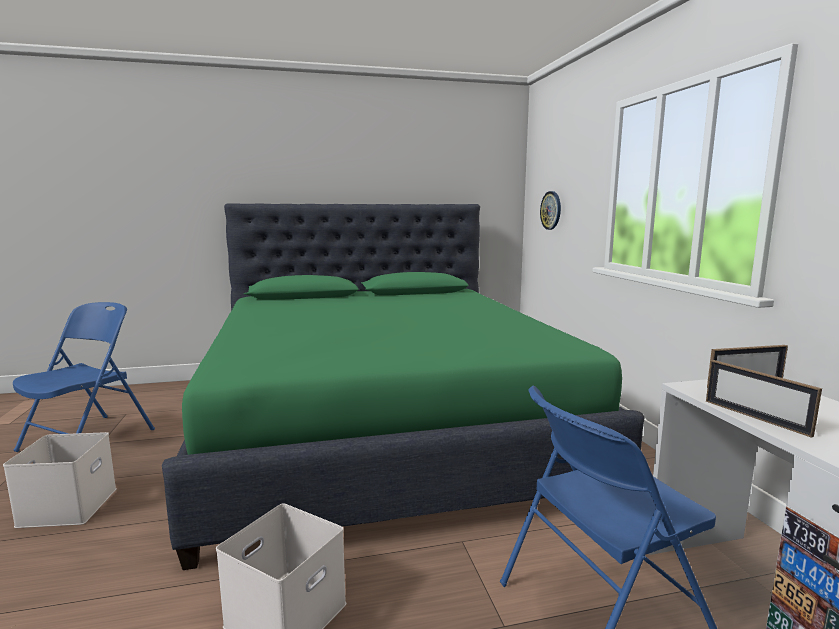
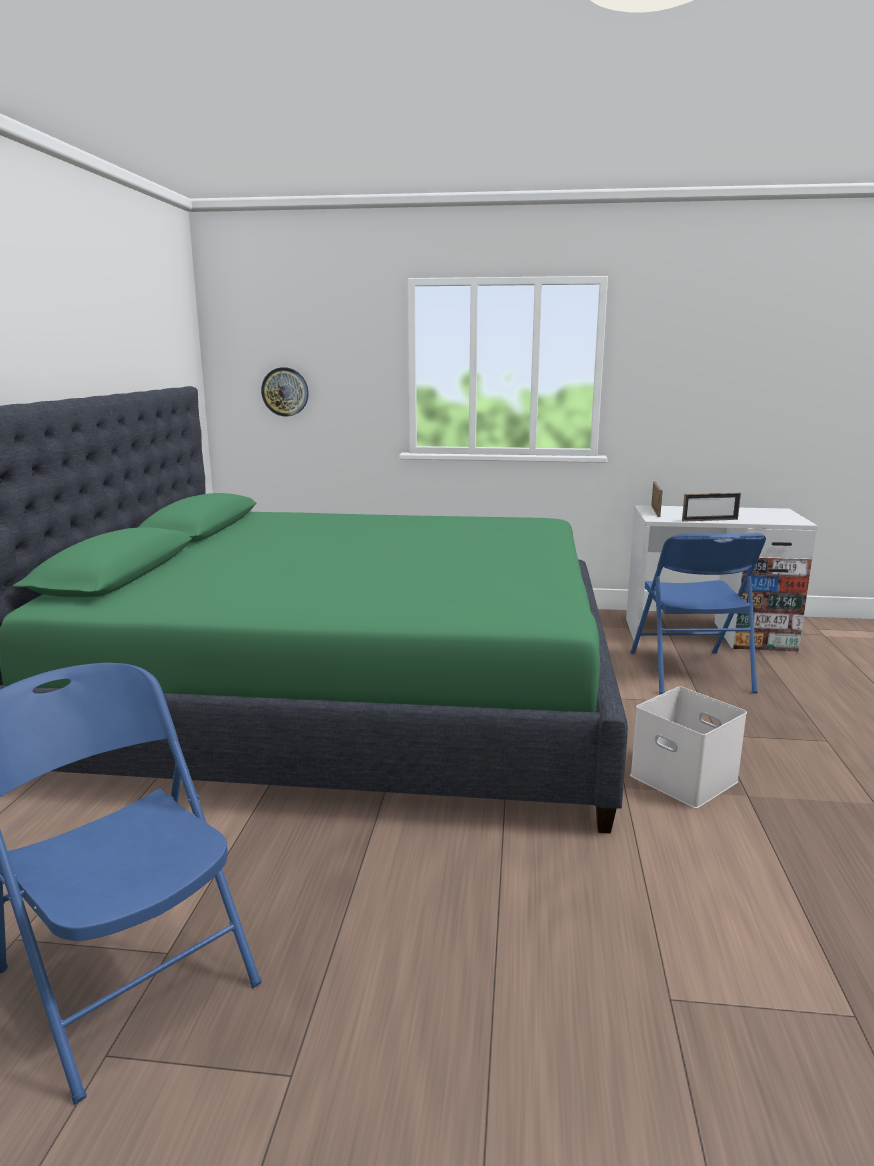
camera: 70 degrees left, 5 degrees up
(67, 506) = (417, 951): white storage box -> none

